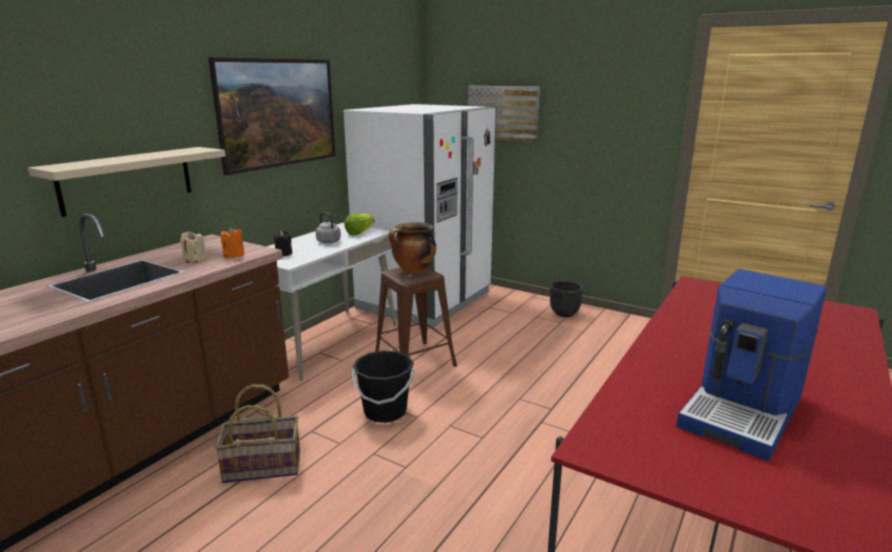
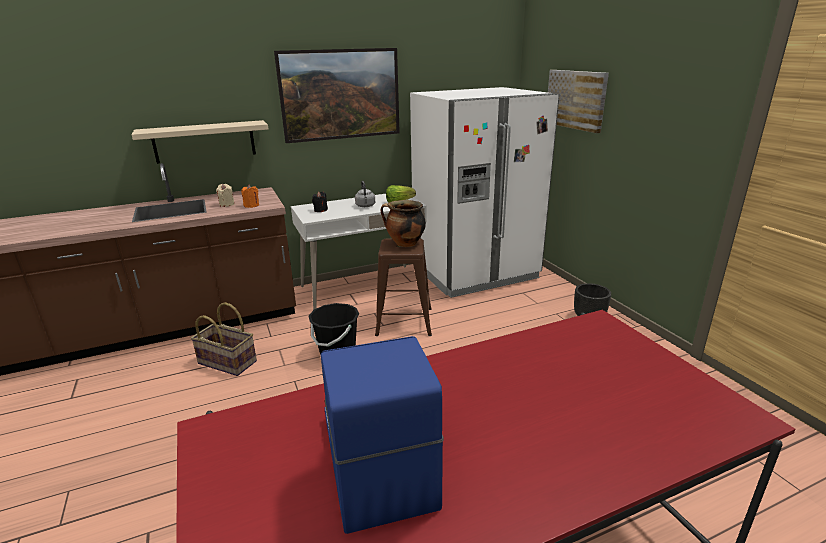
camera: 35 degrees right, 5 degrees up
(744, 411) = (375, 462): coffee machine -> coffee machine turned 90 degrees clockwise

